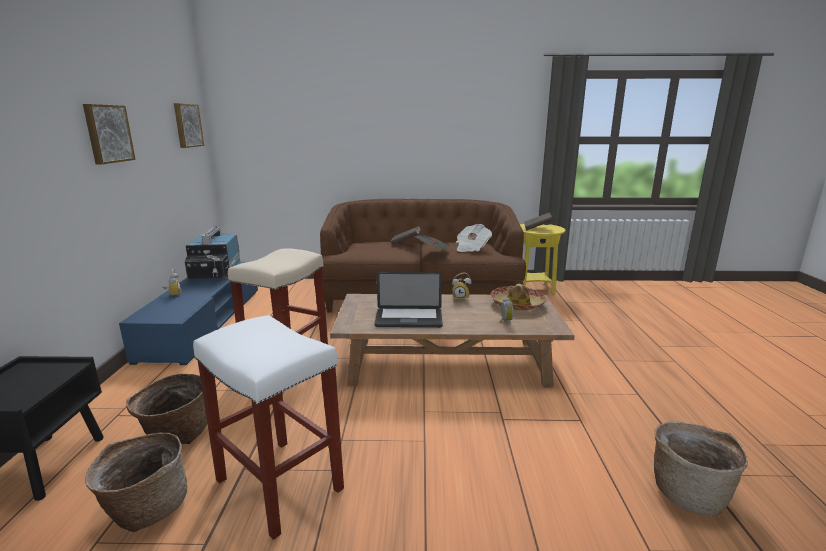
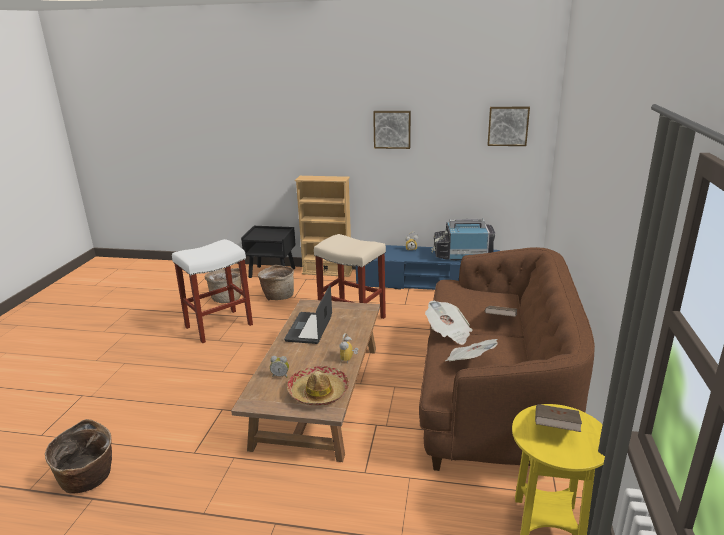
camera: 100 degrees right, 5 degrees up
(103, 396) = (327, 272): none -> beige bookcase

